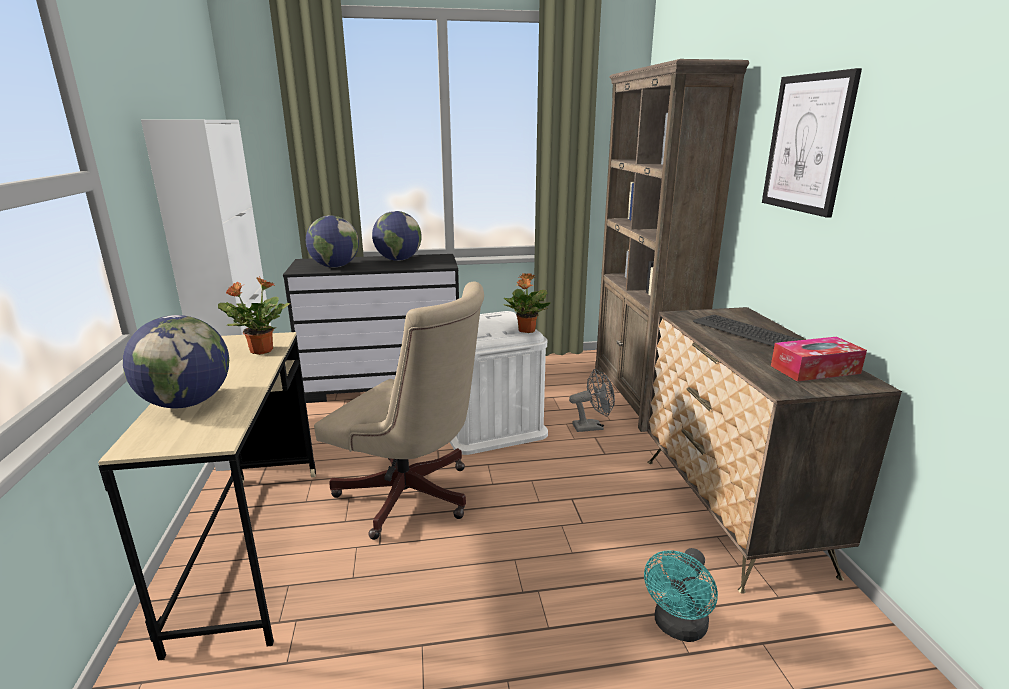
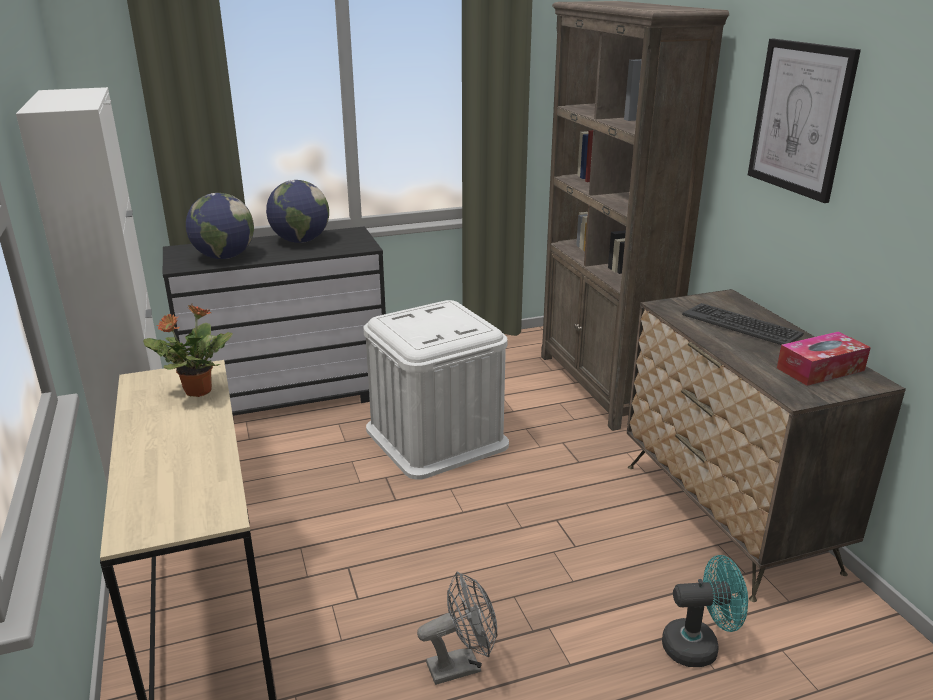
camera: 10 degrees left, 5 degrees up
(187, 403) = (154, 472): globe -> none
(412, 498) = (376, 540): beige office chair -> none
(526, 330) = (482, 328): potted plant -> none
(592, 426) = (556, 429): grey fan -> grey fan (461, 665)
(678, 628) = (699, 646): turquoise fan -> turquoise fan turned 120 degrees counterclockwise

